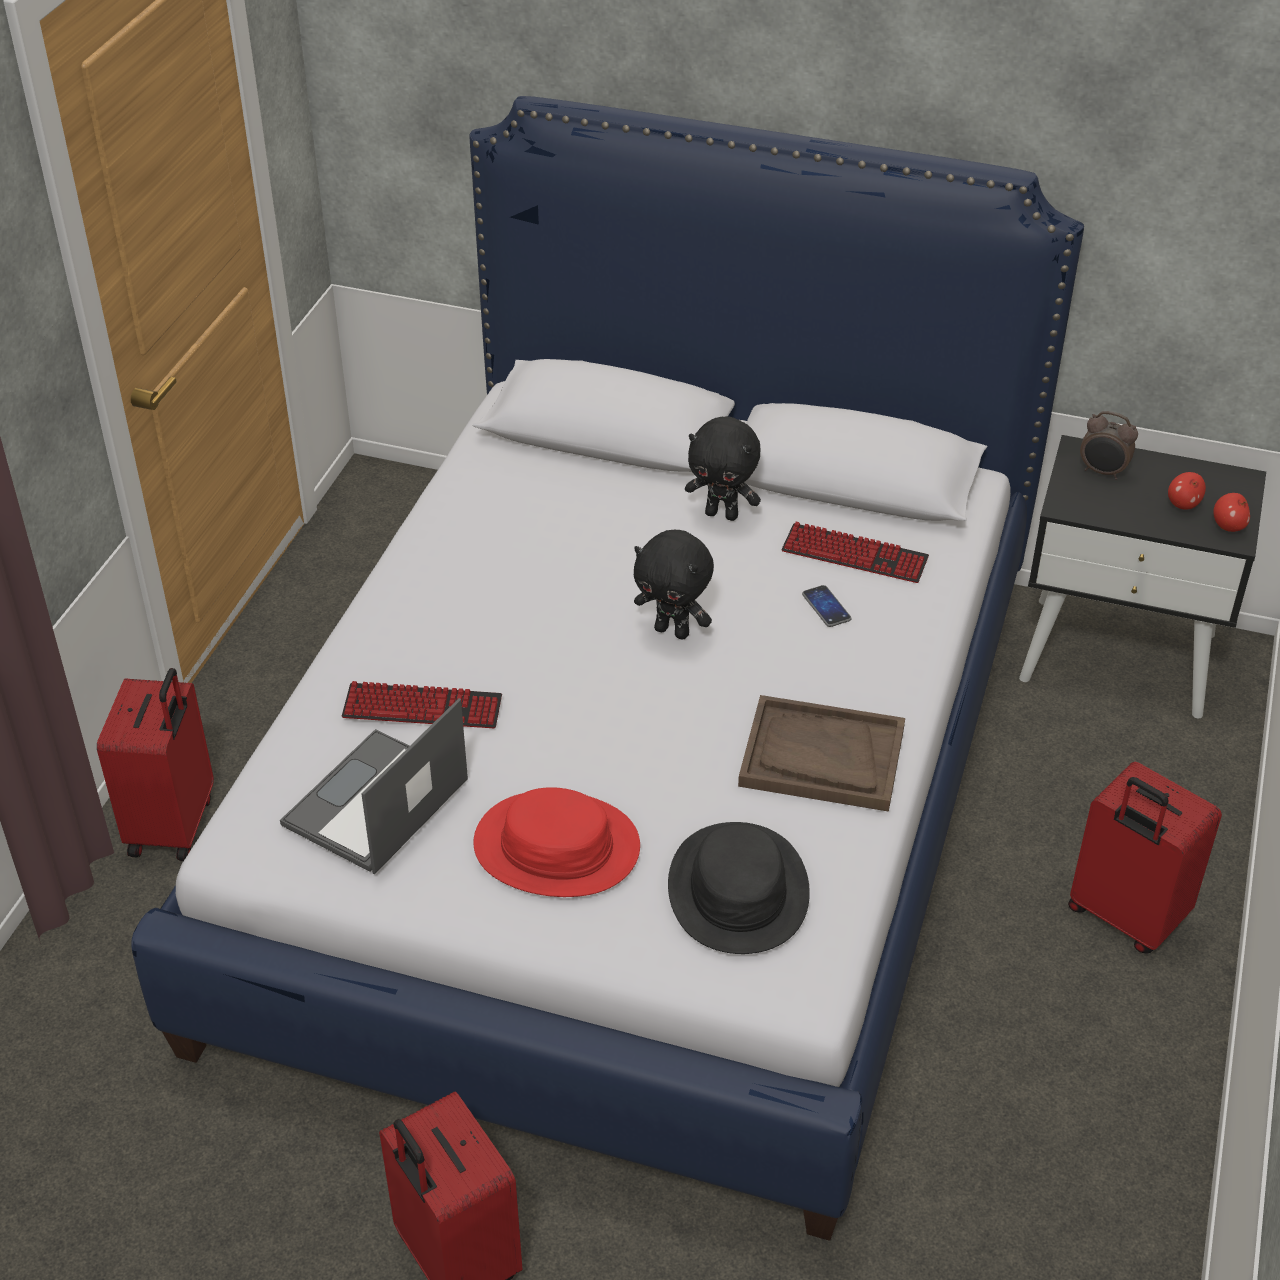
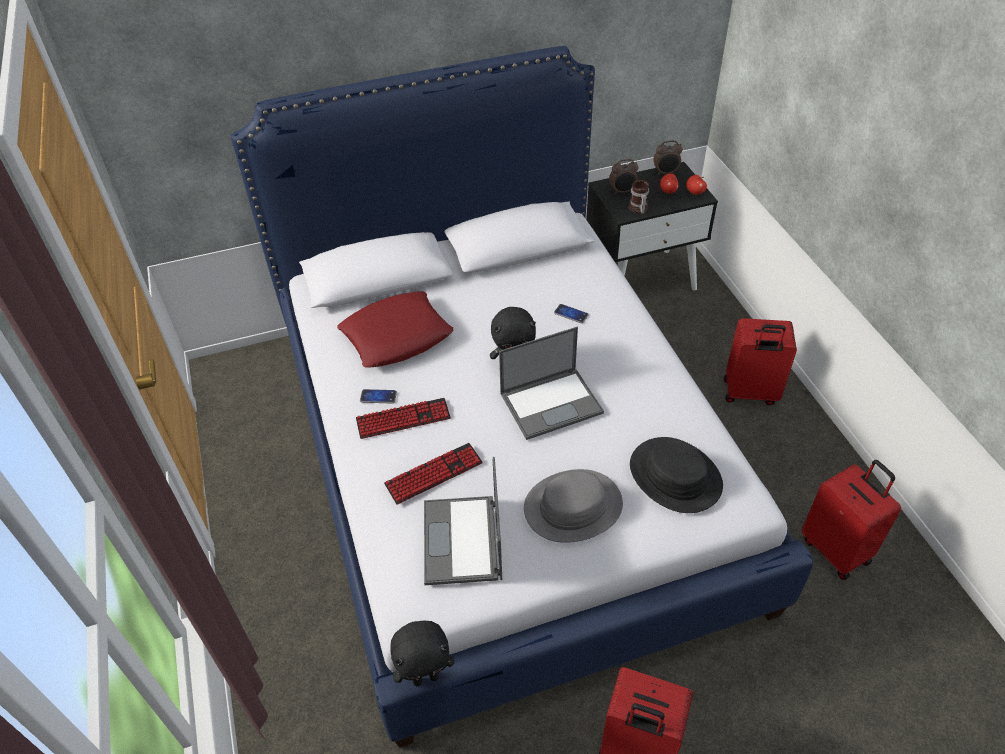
camera: 35 degrees left, 5 degrees up
(174, 826) = (276, 620): red suitcase -> red suitcase (836, 550)
(453, 581) = (378, 397): none -> phone
(554, 518) = (397, 336): none -> red pillow
(556, 847) = (573, 507): red hat -> grey hat
(669, 706) = (552, 402): none -> laptop
(722, 514) = (477, 292): black plush toy -> black plush toy (425, 677)
(821, 757) = (643, 388): brown tray -> none
(854, 555) = (557, 282): keyboard -> keyboard (403, 419)
(1100, 507) = (637, 208): none -> mug
(1211, 475) = (665, 173): none -> alarm clock

